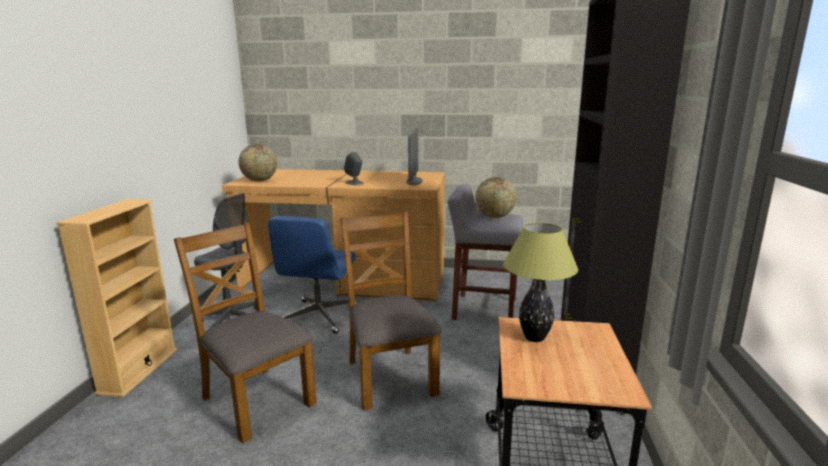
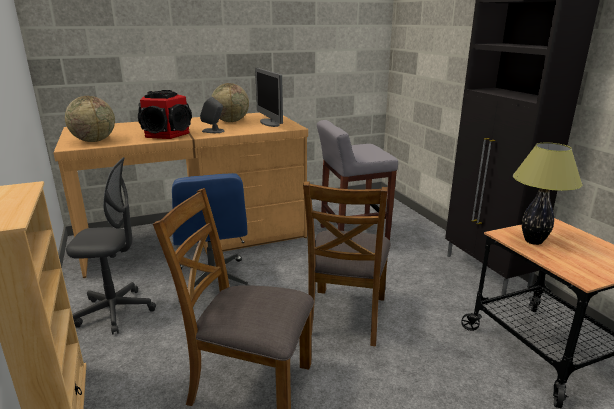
camera: 30 degrees left, 5 degrees up
(316, 181) = (167, 134): none -> speaker
(389, 376) = (345, 315): brown chair -> brown chair turned 120 degrees counterclockwise
(494, 217) = (358, 148): globe -> globe (231, 121)

